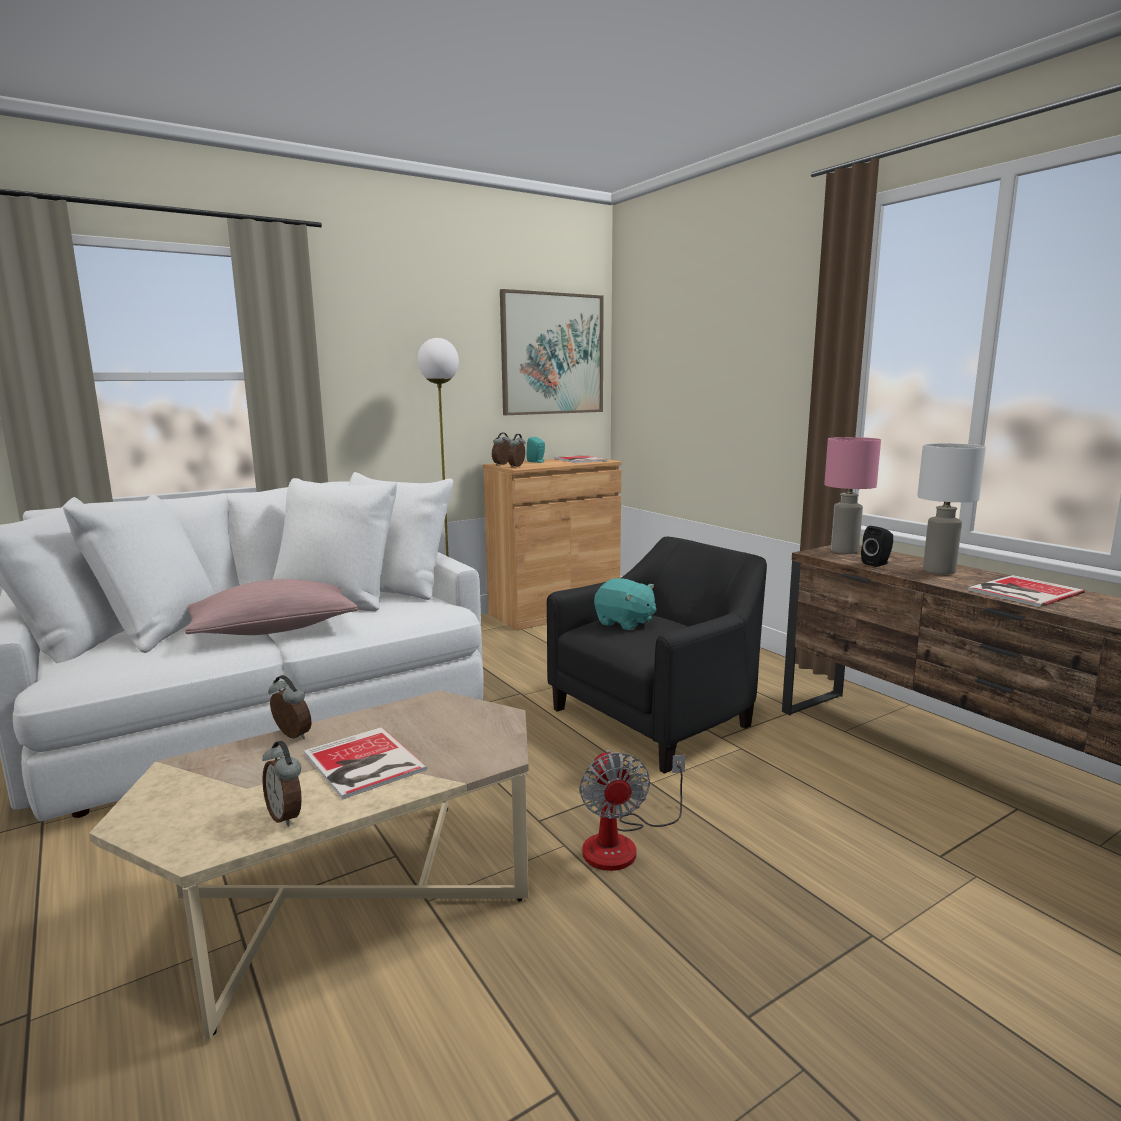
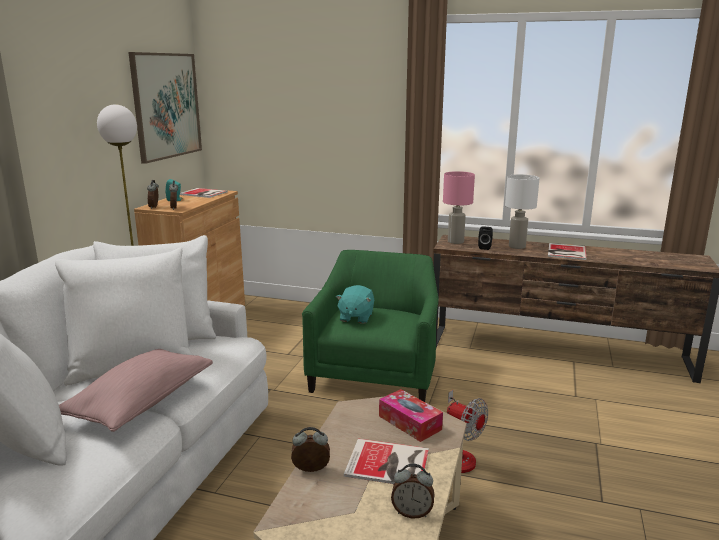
camera: 40 degrees left, 5 degrees up
(465, 736) = (409, 423): none -> tissue box
(625, 623) = (355, 317): turquoise plush toy -> turquoise plush toy turned 105 degrees clockwise
(658, 718) = (375, 374): black armchair -> green armchair

